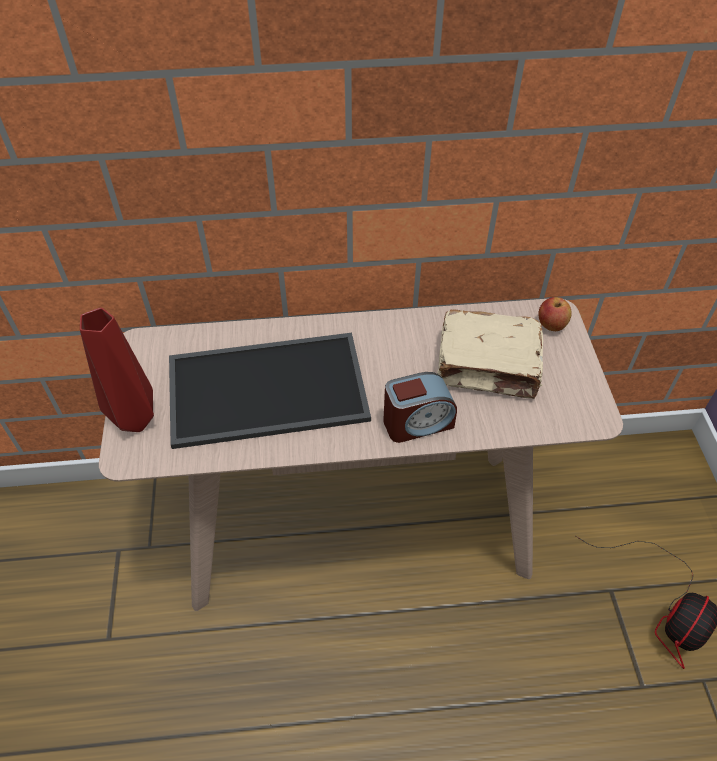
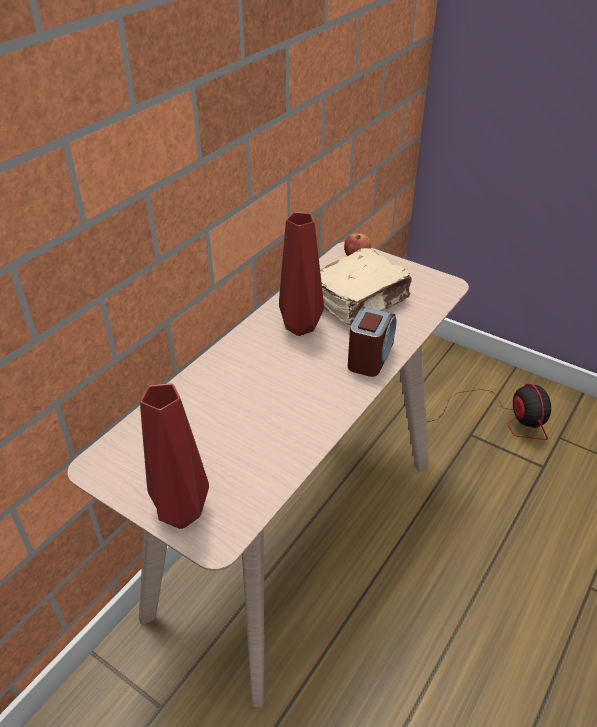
camera: 50 degrees left, 10 degrees down
(265, 392) = (251, 416): tray -> none
(404, 353) = (301, 328): none -> red vase

